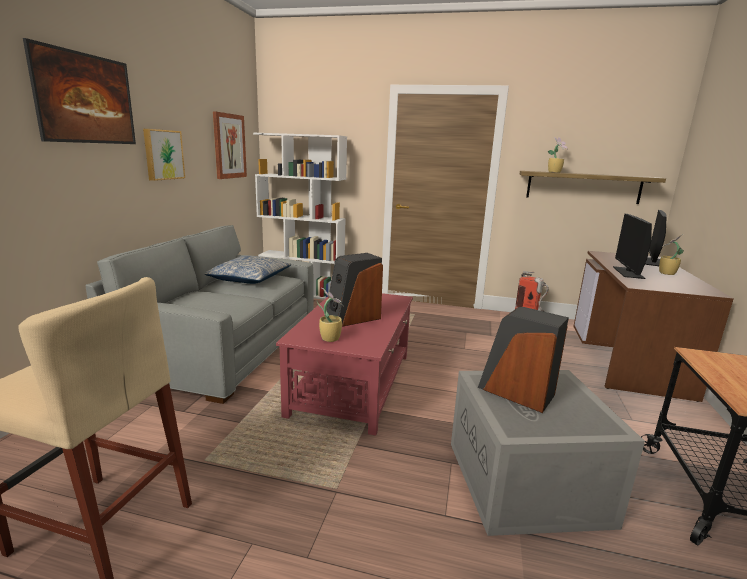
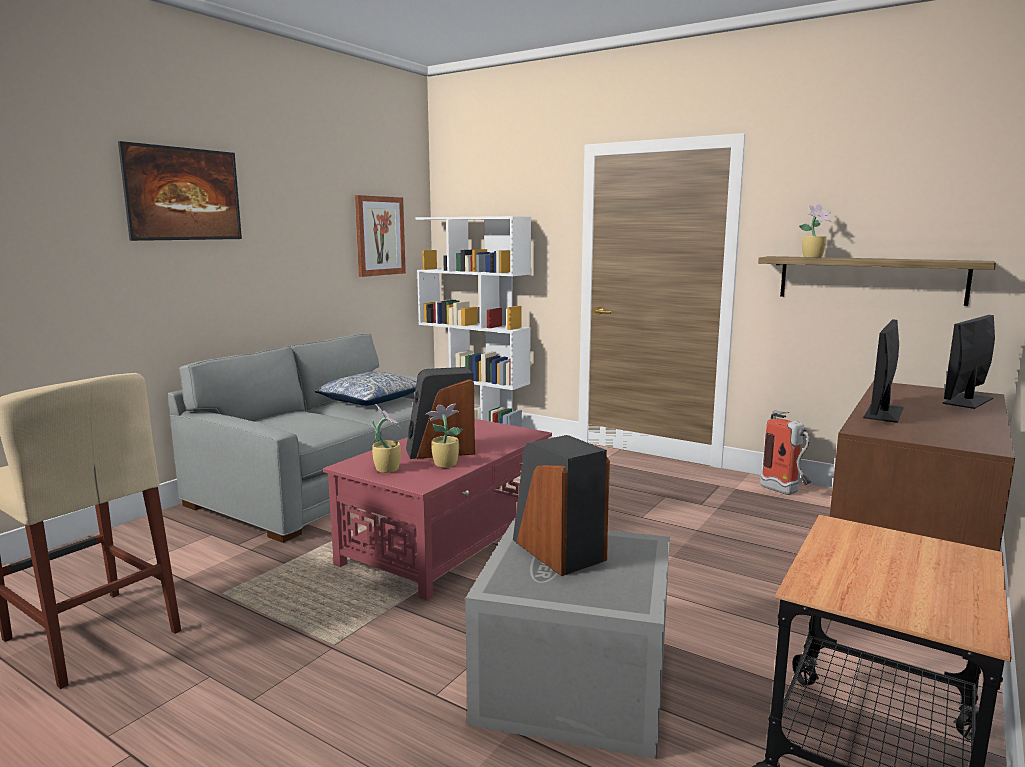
camera: 20 degrees right, 5 degrees down
(163, 154) = (279, 249): picture -> none
(666, 273) = (956, 417): potted plant -> potted plant (444, 464)

